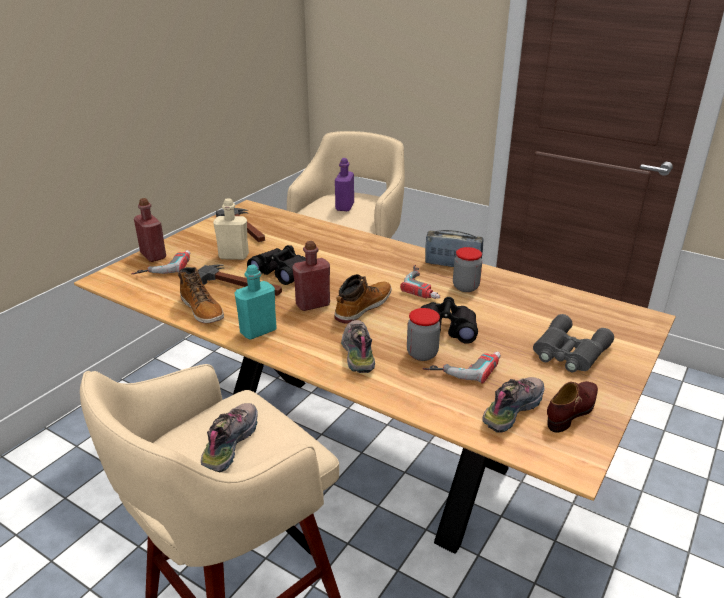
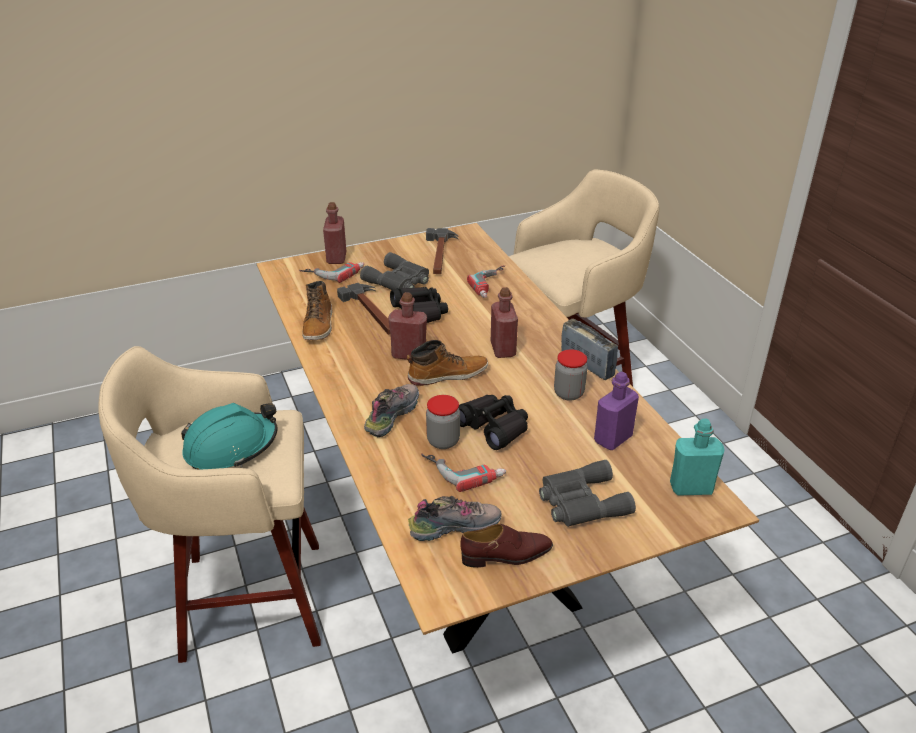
camera: 35 degrees right, 5 degrees up
(230, 442) = (231, 447): shoe -> turquoise hard hat
(234, 256) = (398, 281): beige bottle -> grey binoculars
(258, 331) = (338, 362): turquoise bottle -> turquoise bottle (691, 488)
(344, 207) = (571, 260): purple bottle -> purple bottle (613, 439)
(381, 275) = (503, 349): none -> red bottle
(425, 285) = (531, 376): power drill -> power drill (493, 285)

